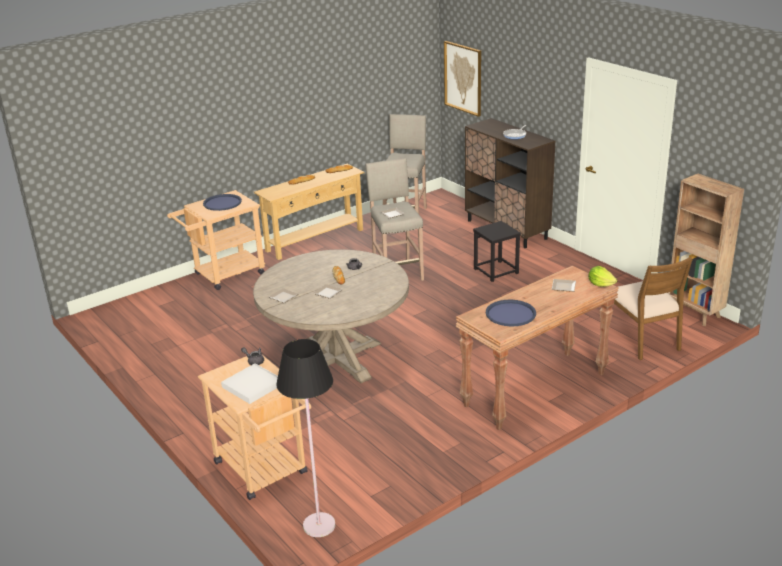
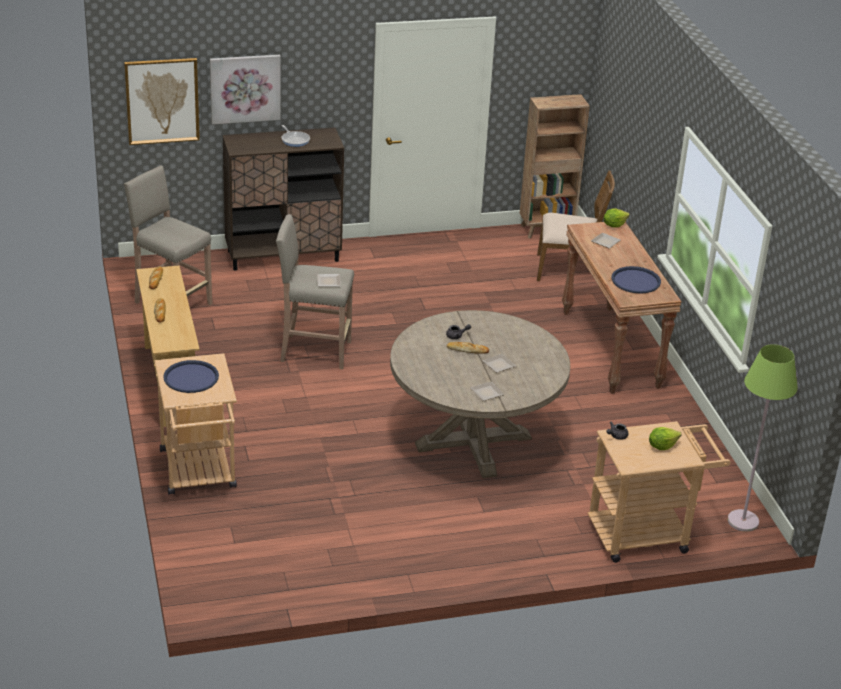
camera: 70 degrees left, 5 degrees up
(252, 385) = (662, 446): white tray -> lettuce
(319, 525) = (742, 521): black floor lamp -> green floor lamp
(496, 271) = (373, 294): black stool -> none
(506, 85) = (245, 88): none -> picture

